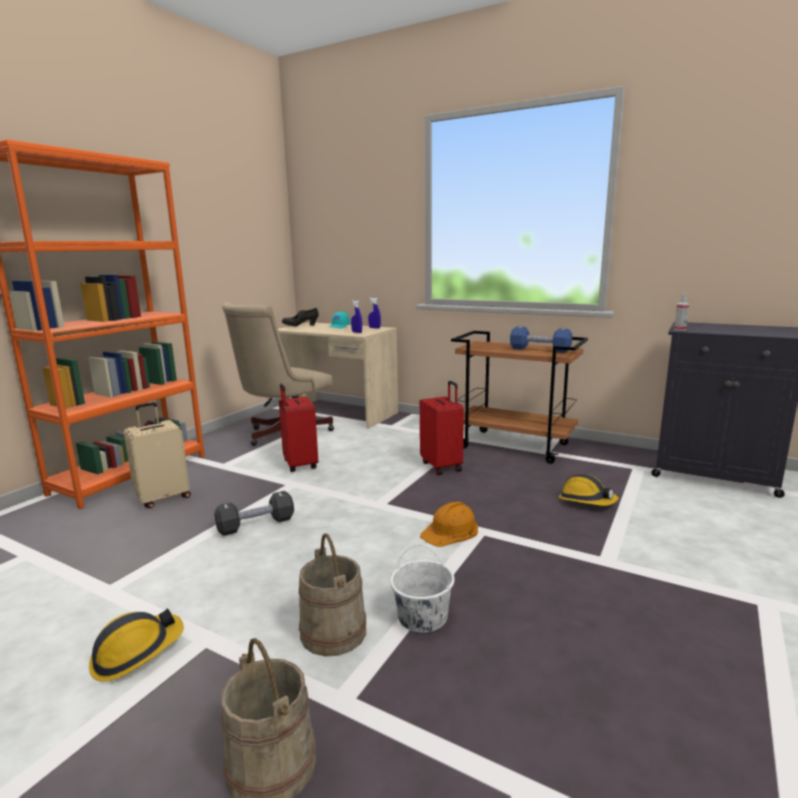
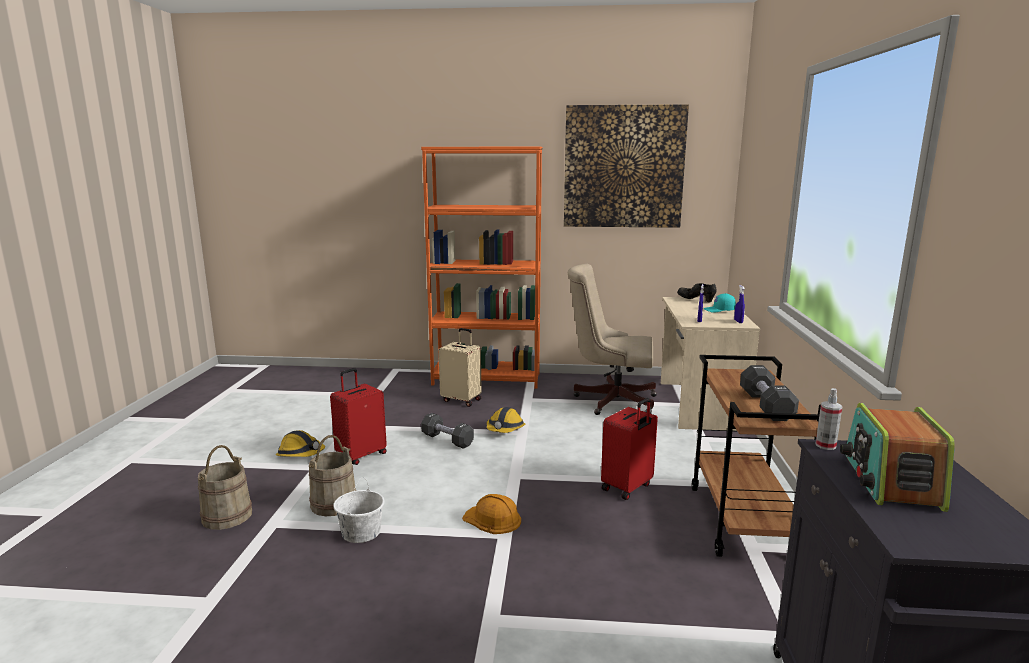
camera: 65 degrees right, 0 degrees up
(210, 200) = (623, 167): none -> picture
(299, 465) = (558, 424): red suitcase -> red suitcase (361, 455)
(540, 350) = (766, 406): blue dumbbell -> black dumbbell
(586, 501) = (627, 595): hard hat -> hard hat (505, 429)
(726, 329) = (890, 481): none -> radio

